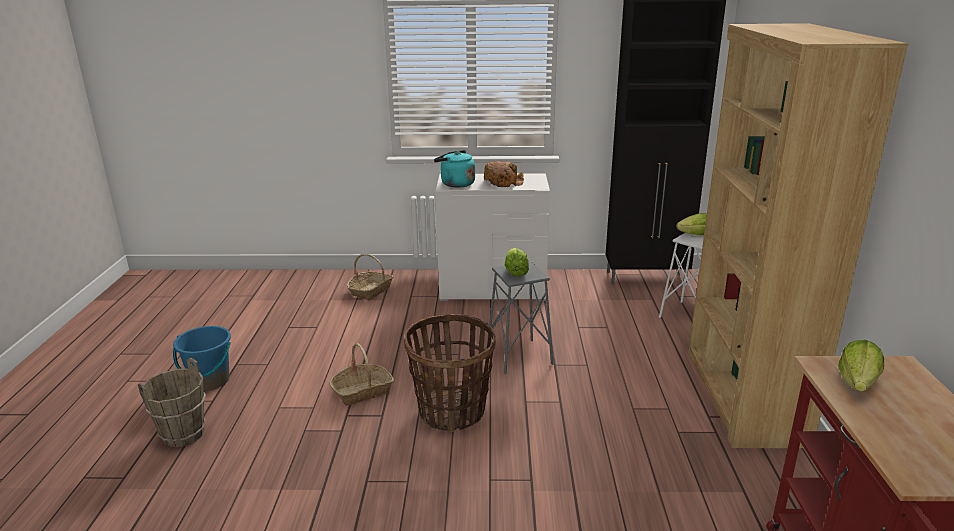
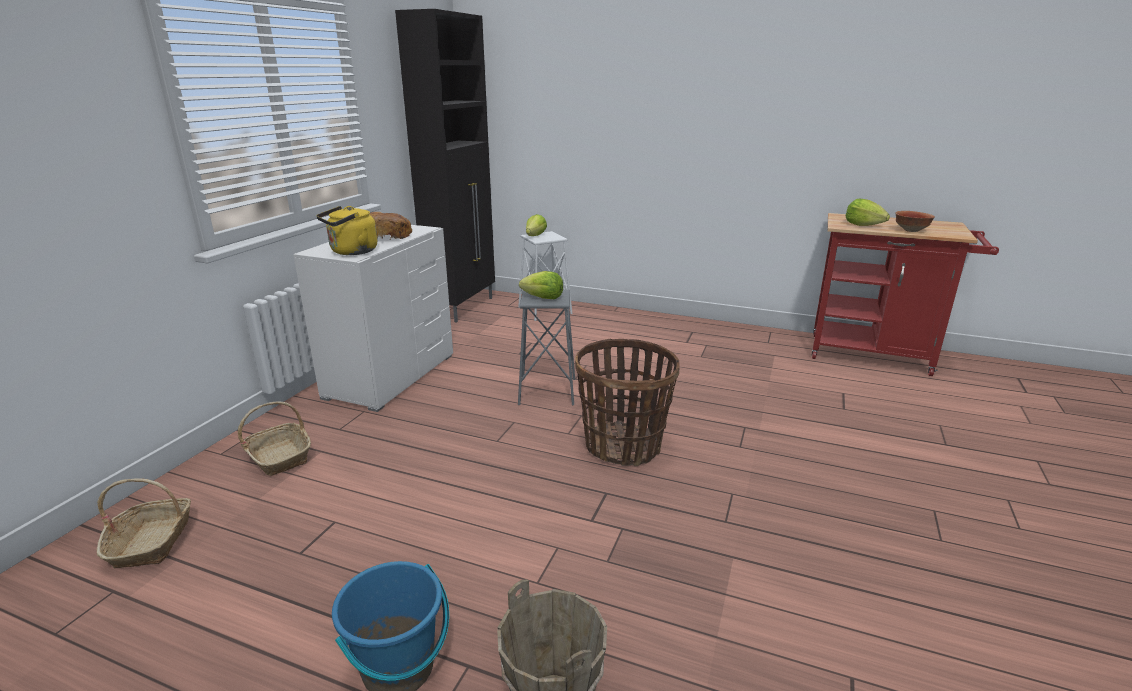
camera: 70 degrees left, 0 degrees up
(362, 391) = (546, 500): basket -> basket (152, 542)
(455, 184) = (351, 252): turquoise kettle -> yellow kettle
(742, 396) = (667, 325): brown bookcase -> none
(881, 426) = (911, 230): none -> bowl

